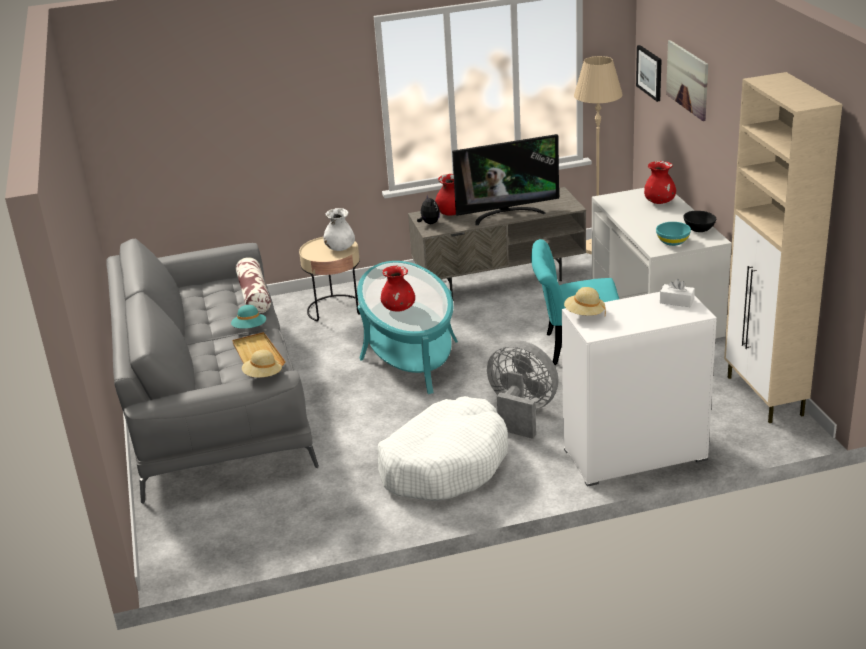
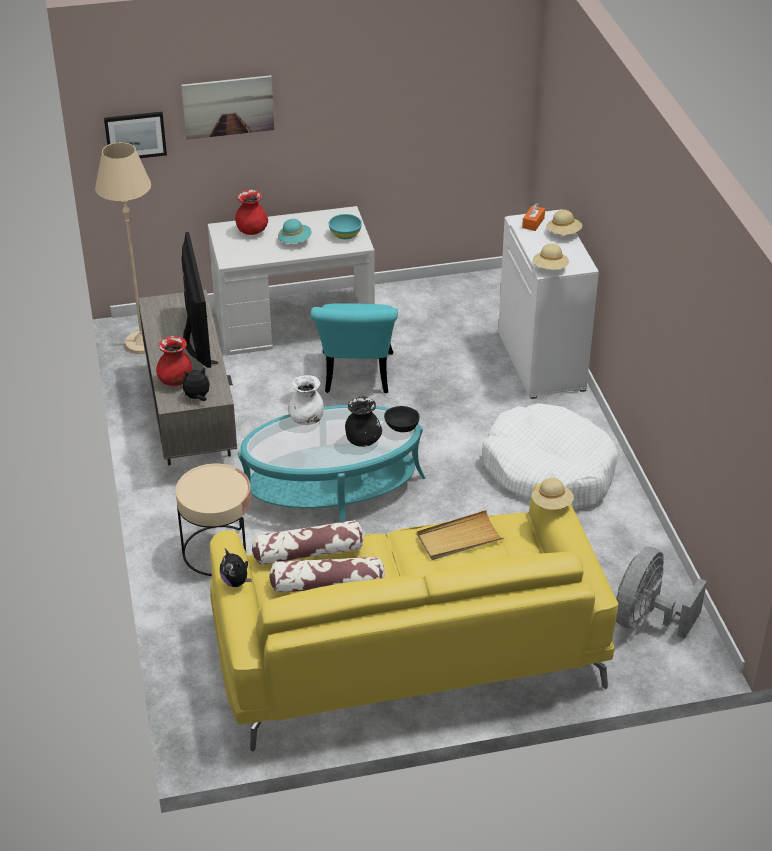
camera: 90 degrees left, 10 degrees up
(199, 253) = (236, 582): none -> plush toy
(213, 398) = (406, 648): grey sofa -> yellow sofa
(215, 305) = (327, 585): none -> pillow
(250, 328) = (393, 549): turquoise hat -> turquoise hat (295, 241)
(340, 248) = (214, 479): white vase -> white vase (307, 420)
(399, 309) = (362, 441): red vase -> black vase
(521, 413) = (469, 419): grey fan -> grey fan (646, 619)
(661, 319) = (563, 233): none -> beige hat
(676, 301) = (533, 223): white tissue box -> orange tissue box
(698, 229) = (322, 218): black bowl -> black bowl (402, 427)
(765, 397) = (463, 285): beige cabinet -> none

